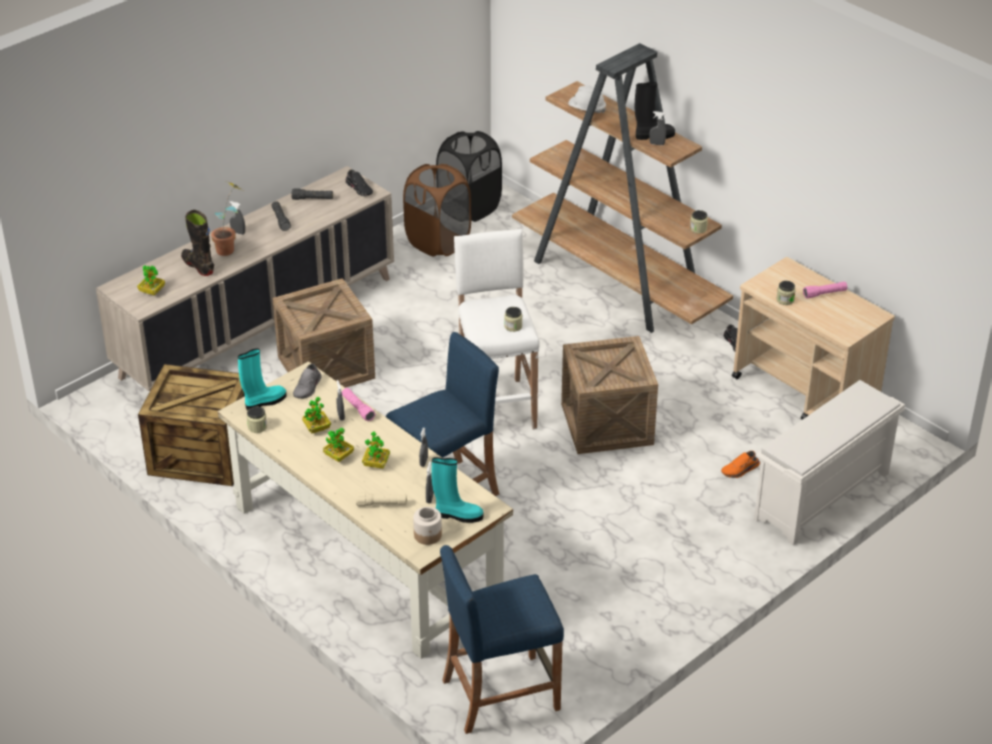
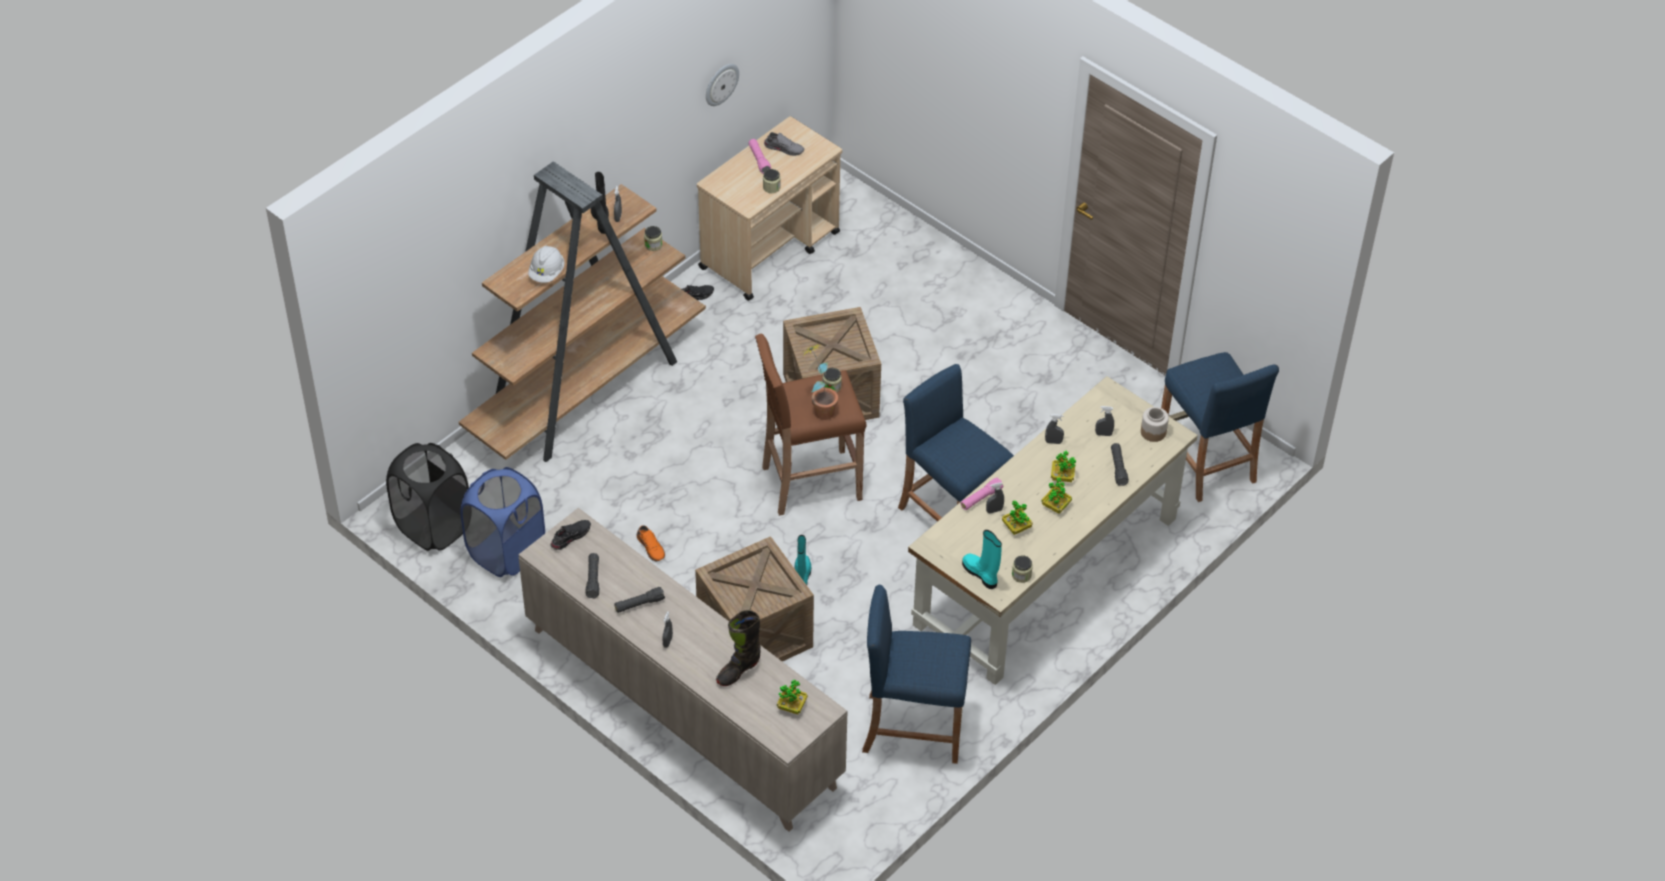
camera: 95 degrees left, 10 degrees up
(202, 453) = (913, 727): crate -> blue stool
(230, 248) = (700, 645): potted plant -> potted plant (820, 408)
(308, 388) = (953, 541): grey shoe -> grey shoe (784, 148)
(381, 504) = (1118, 468): beige flashlight -> black flashlight
(438, 242) = (506, 552): brown laundry basket -> blue laundry basket
(457, 515) = (1123, 413): turquoise boot -> turquoise boot (802, 576)
(496, 406) = (809, 483): white stool -> brown stool
(740, 470) = (889, 299): orange shoe -> orange shoe (651, 547)
(821, 497) = (921, 246): white shoe rack -> none
(838, 192) = (721, 84): none -> wall clock

